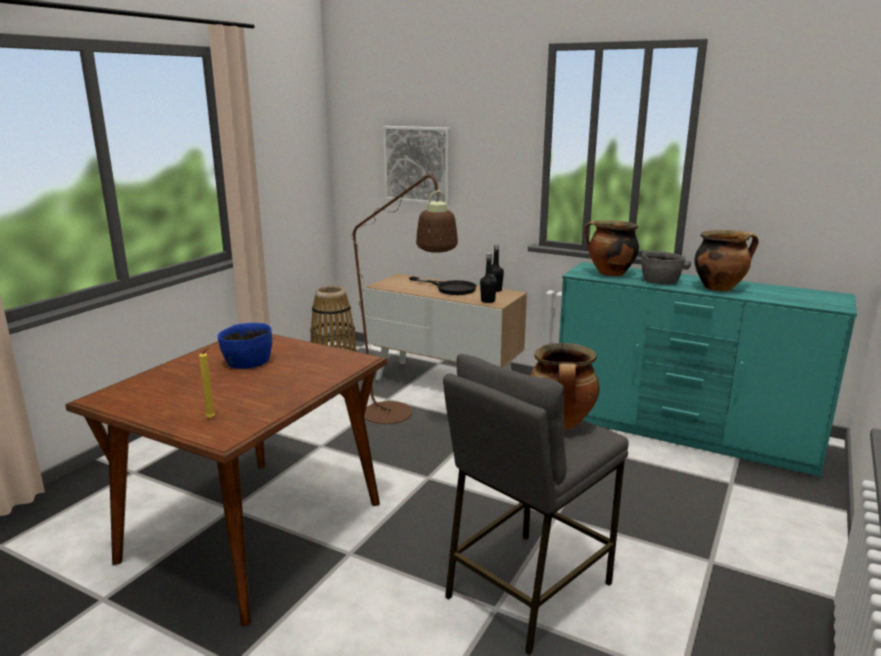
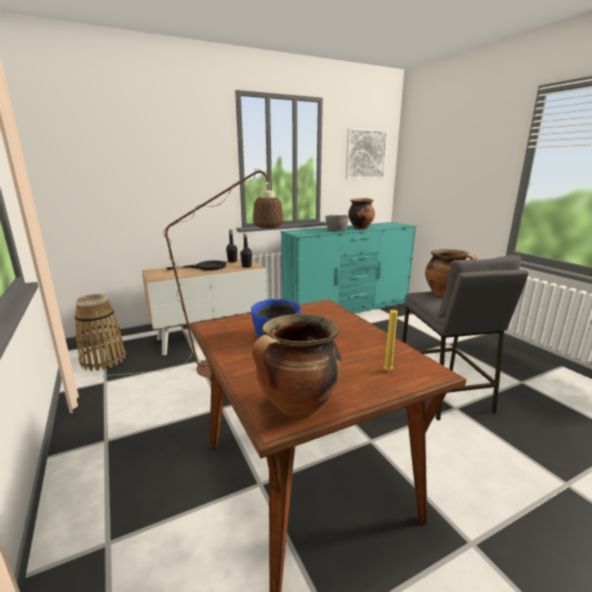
camera: 55 degrees left, 0 degrees up
(417, 164) = (137, 180): picture -> picture (365, 154)
(609, 273) = (310, 232): cooking pot -> cooking pot (297, 407)

